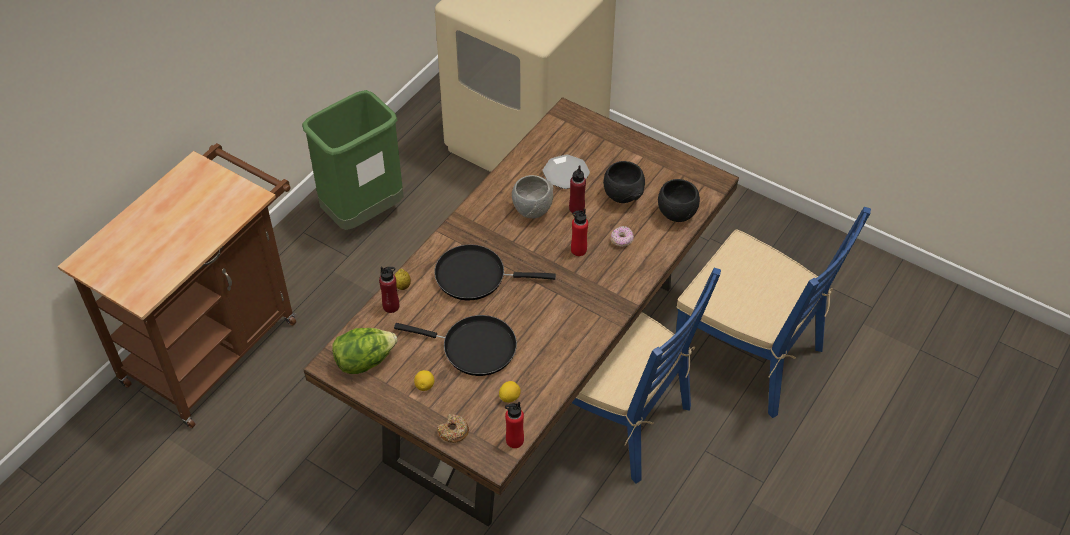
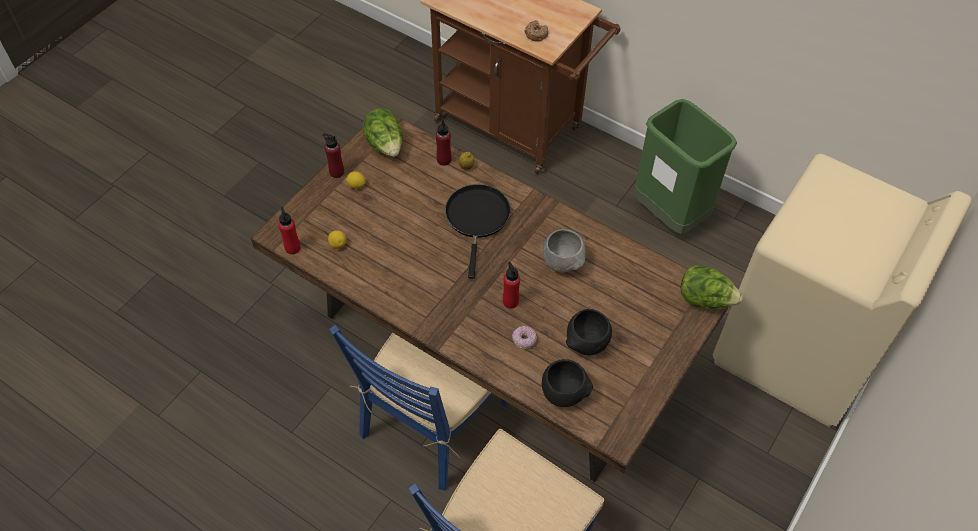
camera: 90 degrees right, 5 degrees up
(453, 432) = (307, 205): donut -> donut (536, 34)
(474, 348) = (394, 218): black frying pan -> none
(566, 173) = (617, 294): plate -> none
(570, 116) = (705, 300): none -> lettuce
(576, 208) = (567, 301): red bottle -> red bottle (336, 172)

